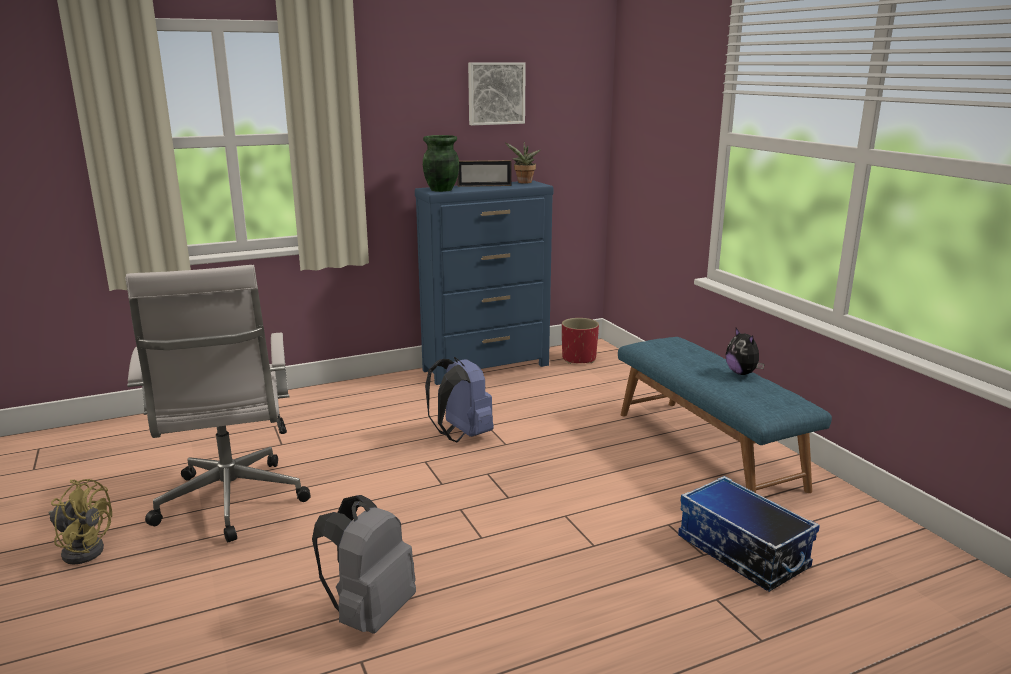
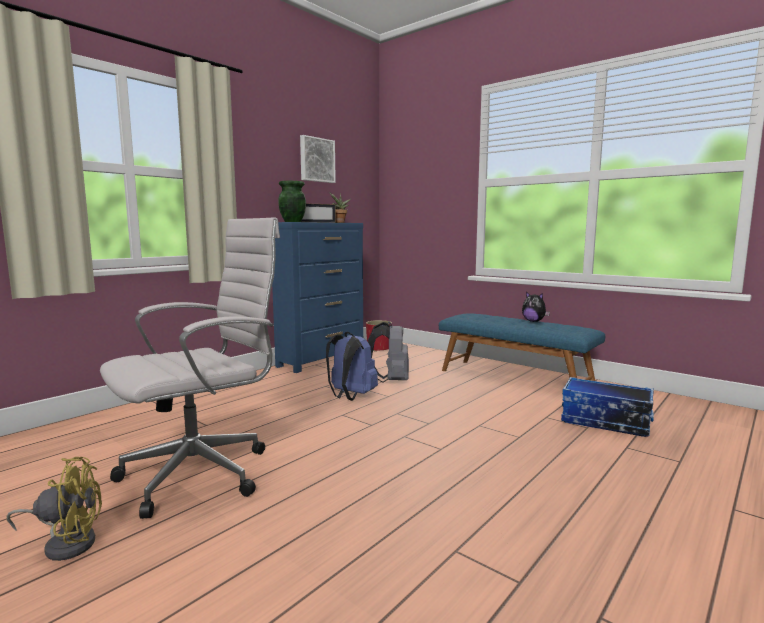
camera: 25 degrees left, 10 degrees down
(231, 505) = (203, 473): white office chair -> white office chair turned 90 degrees counterclockwise
(369, 613) = (420, 516): grey backpack -> grey backpack (392, 380)

